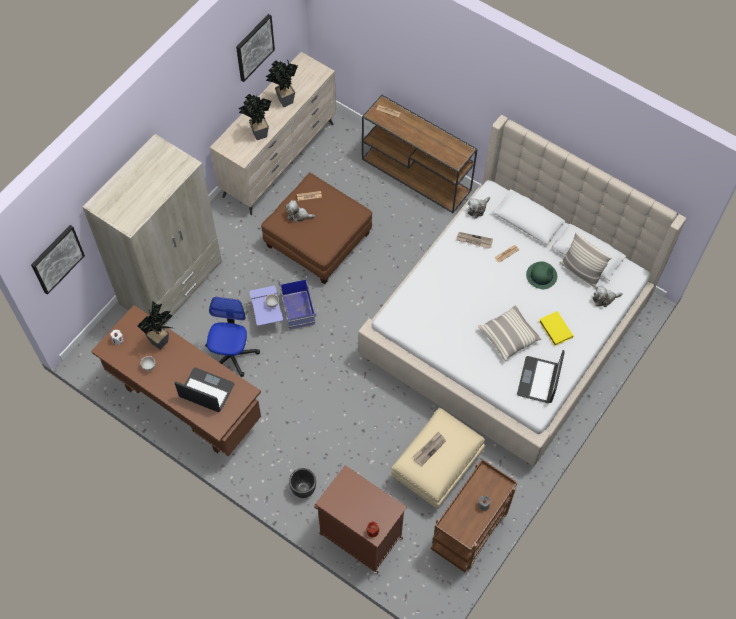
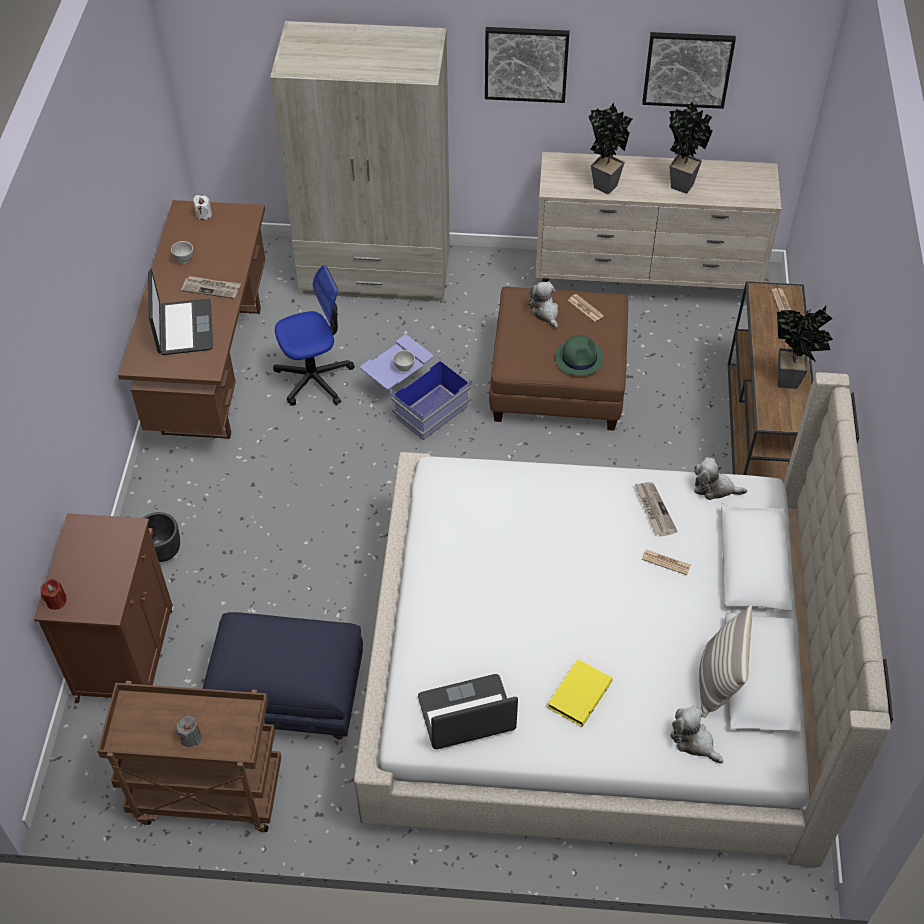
camera: 60 degrees right, 10 degrees down
(57, 259) = (226, 64): picture -> picture (526, 63)
(162, 341) = (230, 254): potted plant -> potted plant (791, 383)
(429, 449) = (272, 638): newspaper -> newspaper (211, 288)
(436, 468) = (288, 697): beige ottoman -> blue ottoman
(509, 336) = (518, 635): pillow -> none
(541, 275) = (665, 628): green hat -> green hat (579, 358)

